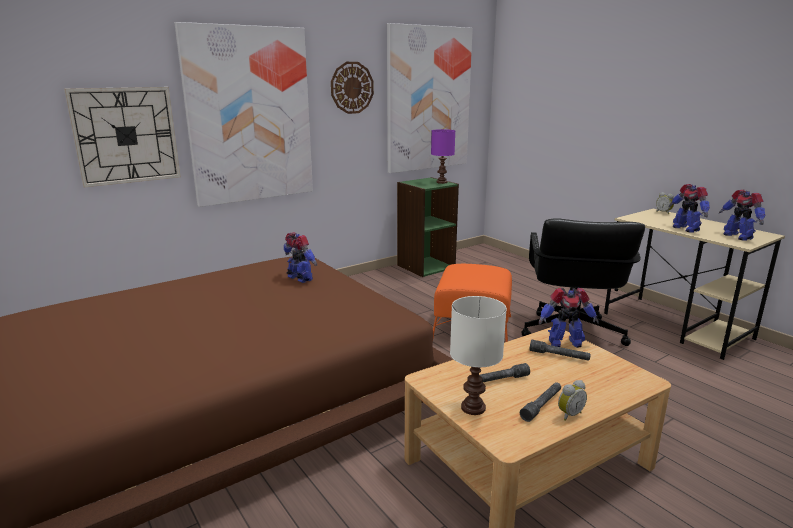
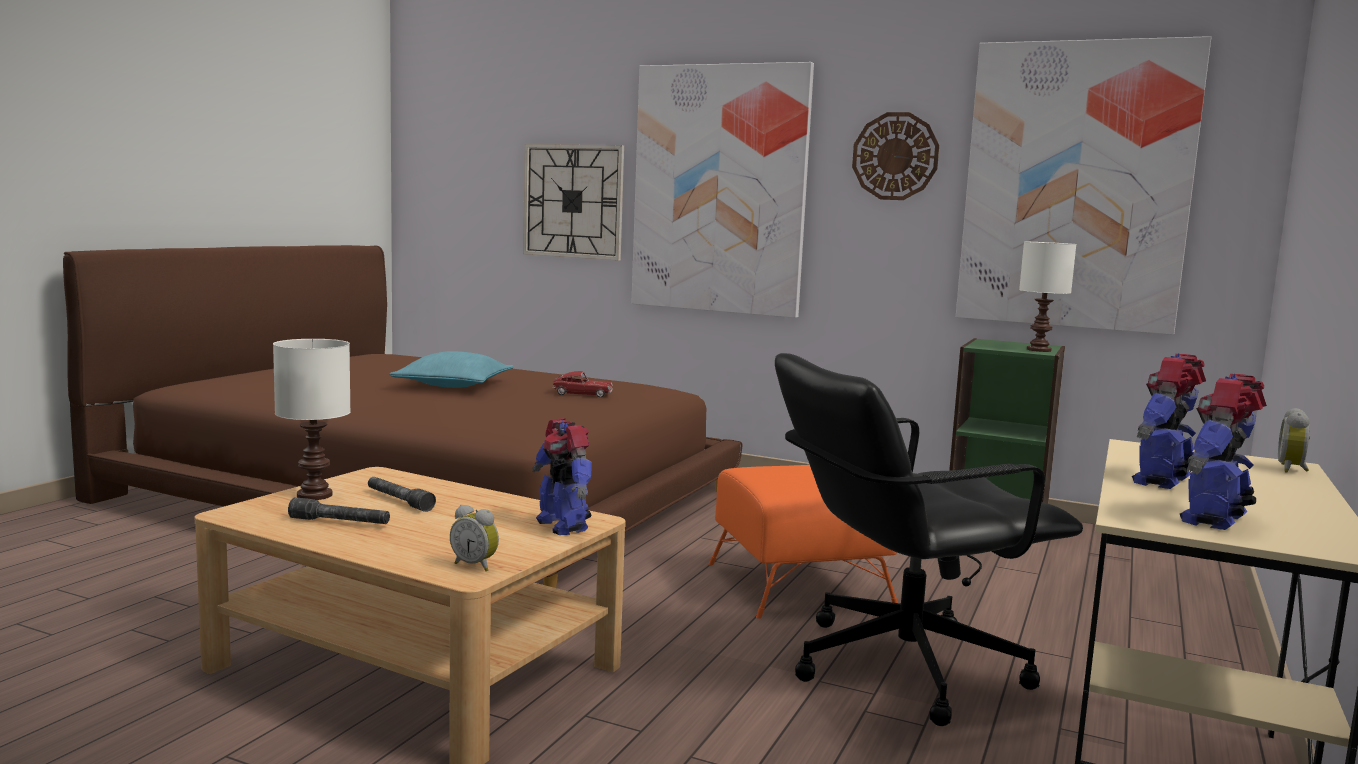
camera: 60 degrees right, 10 degrees down
(223, 309) = (453, 385): none -> turquoise pillow
(299, 279) = (582, 394): toy robot -> toy car
(441, 182) = (1037, 350): purple table lamp -> white table lamp
(559, 356) = (508, 524): grey flashlight -> none
(569, 414) = (323, 535): alarm clock -> alarm clock (476, 565)

